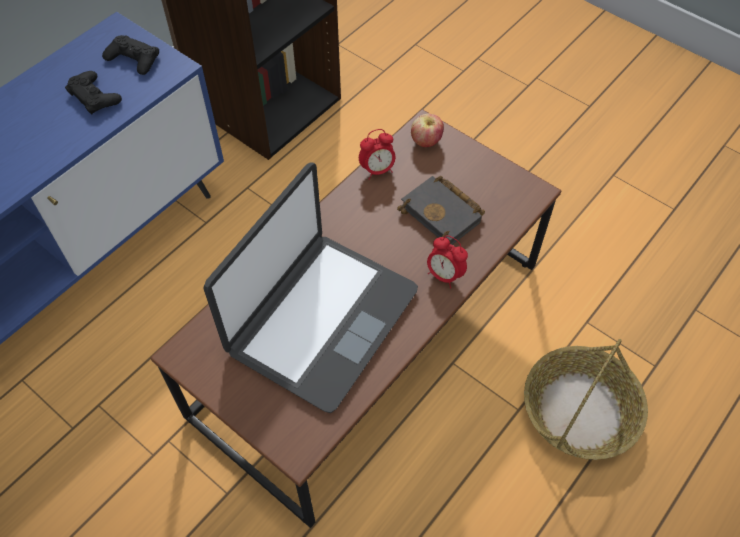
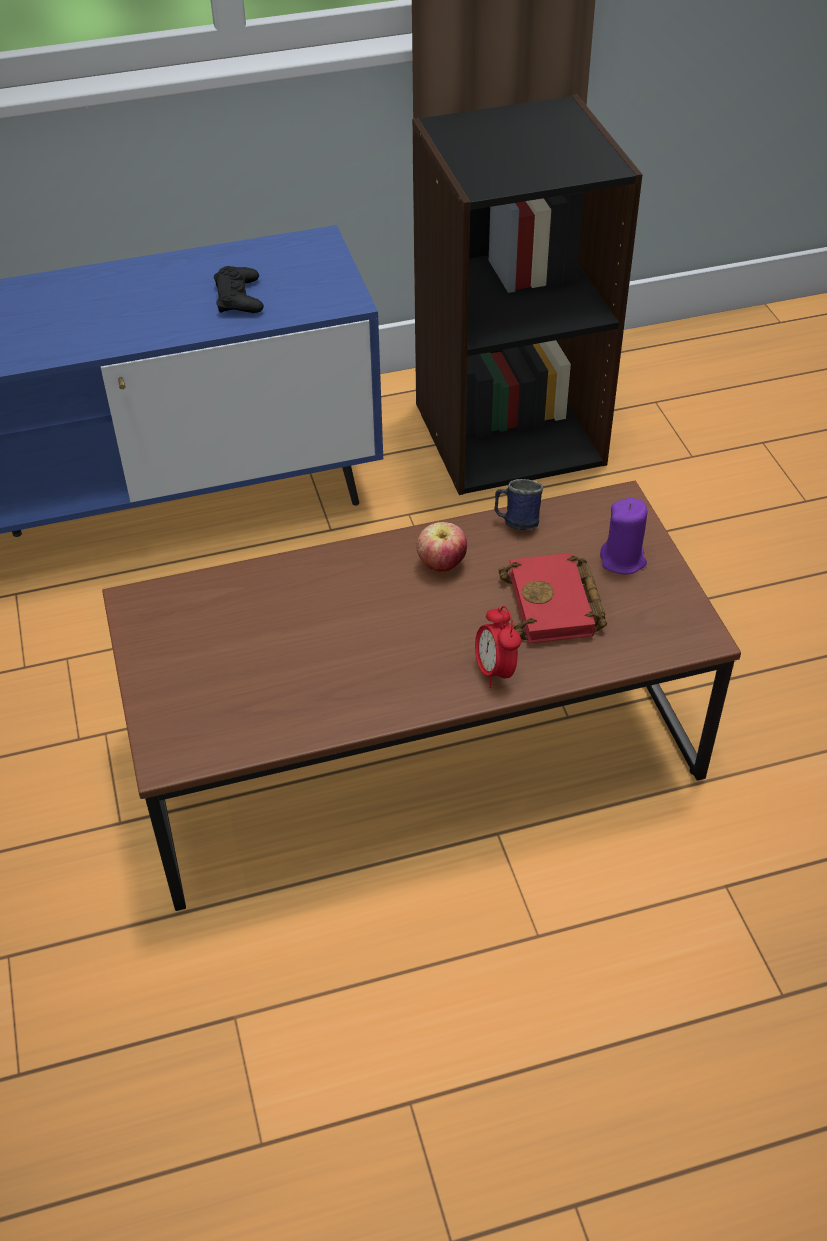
camera: 35 degrees right, 10 degrees down
(133, 59) = (311, 277): black game controller -> none
(321, 319) = (309, 644): laptop -> none
(377, 170) = (516, 522): alarm clock -> blue mug
(426, 142) = (606, 518): apple -> apple (441, 564)
(444, 214) = (556, 606): black book -> red book
(456, 165) = (623, 560): none -> purple candle
(579, 409) = (623, 984): basket -> none

